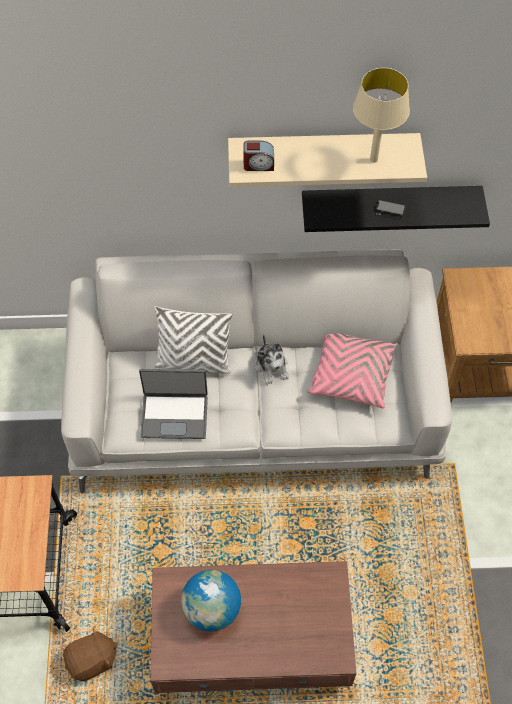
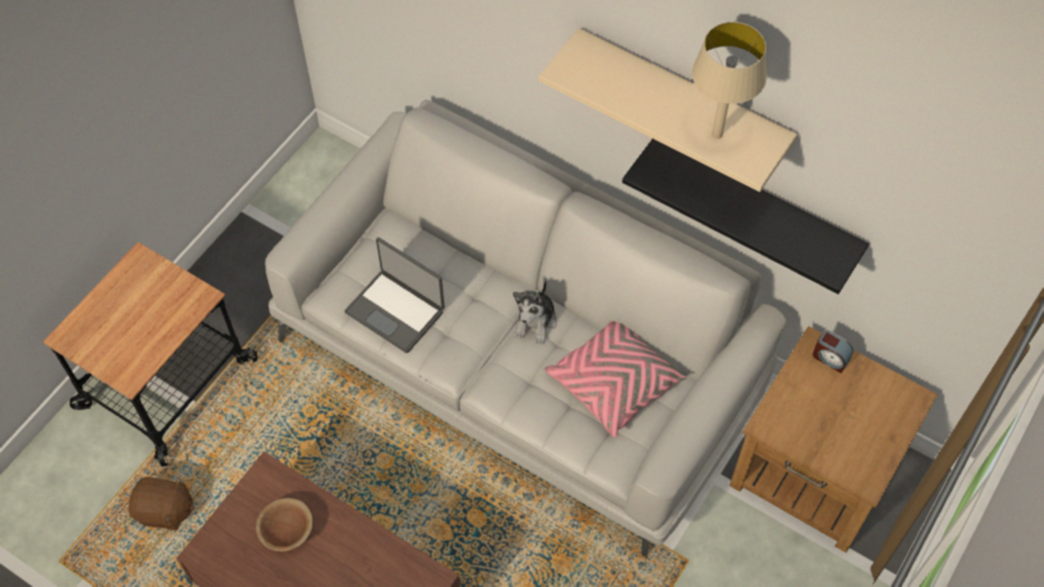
camera: 35 degrees right, 0 degrees up
(194, 362) = (459, 268): white pillow -> none
(212, 609) = (286, 530): globe -> brown bowl
(258, 165) = (585, 73): alarm clock -> alarm clock (830, 358)
(389, 211) = (733, 211): phone -> none

